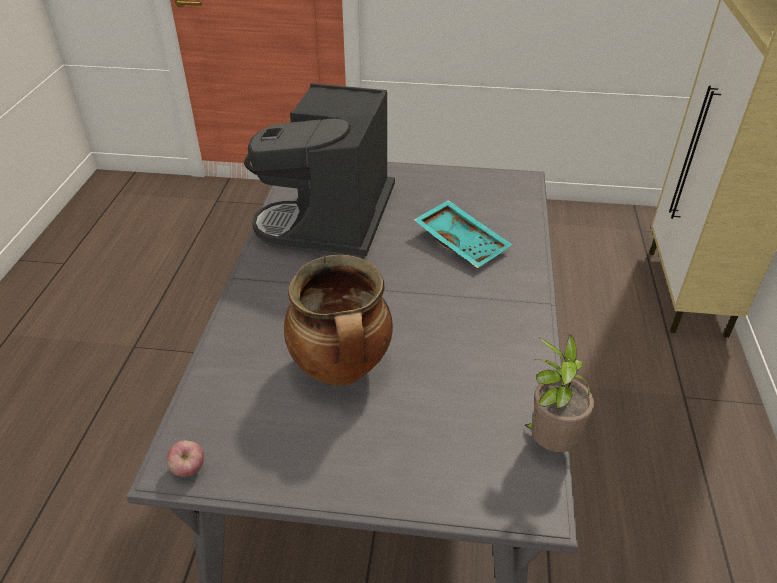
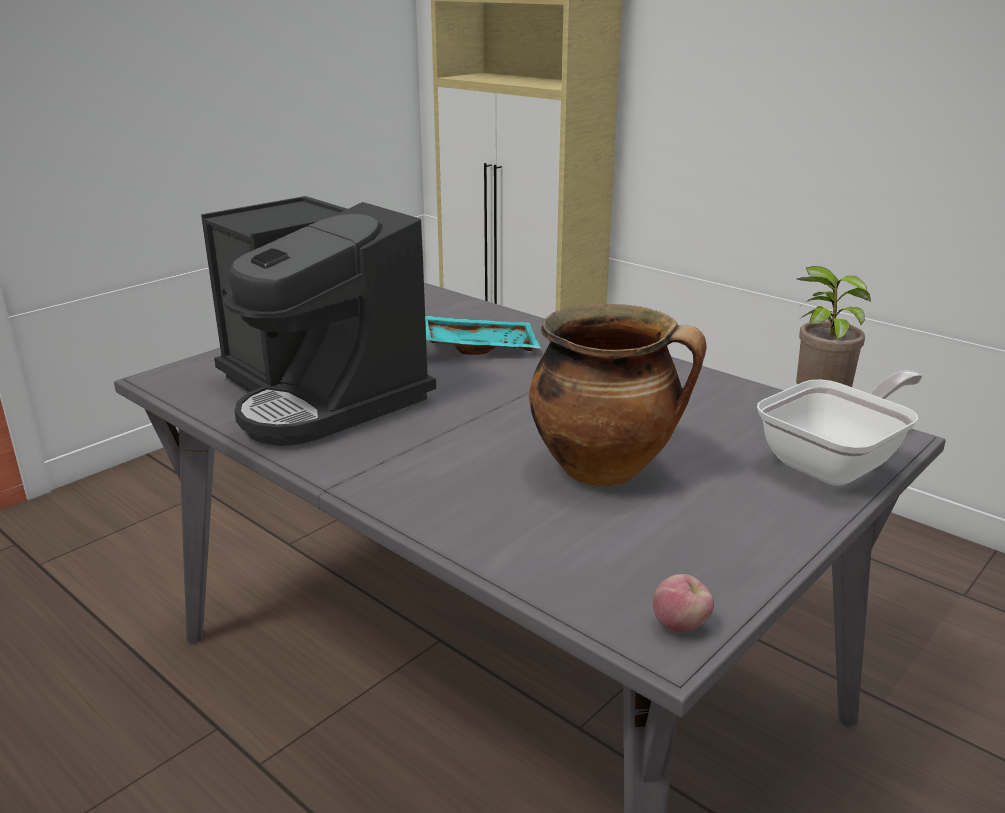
camera: 55 degrees left, 15 degrees down
(458, 484) = (837, 462): none -> frying pan

